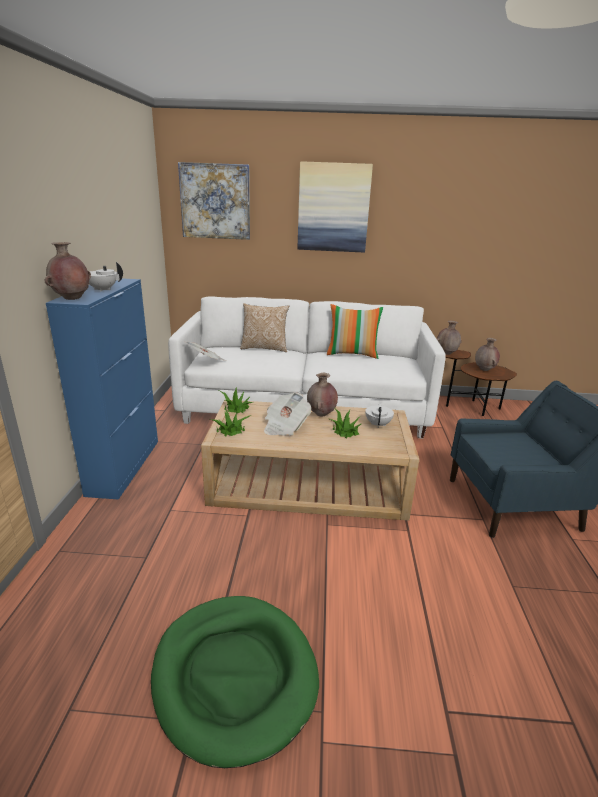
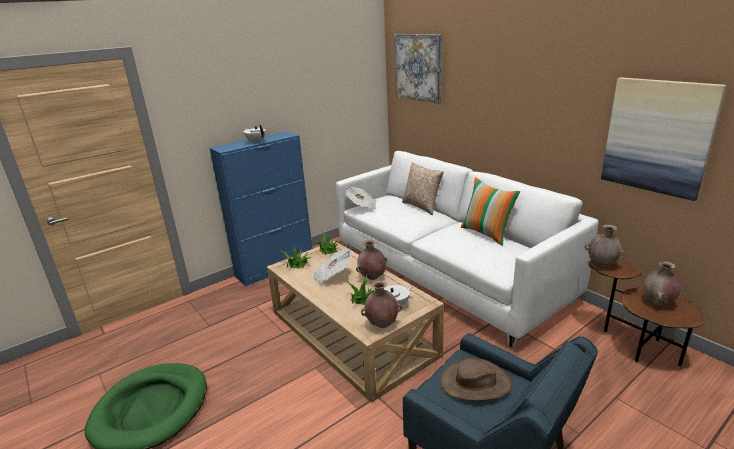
camera: 50 degrees right, 0 degrees up
(71, 298) = (225, 146): brown vase -> brown vase (382, 324)
(333, 208) = (508, 77): picture -> picture (657, 136)
(507, 447) = (475, 383): none -> brown hat

